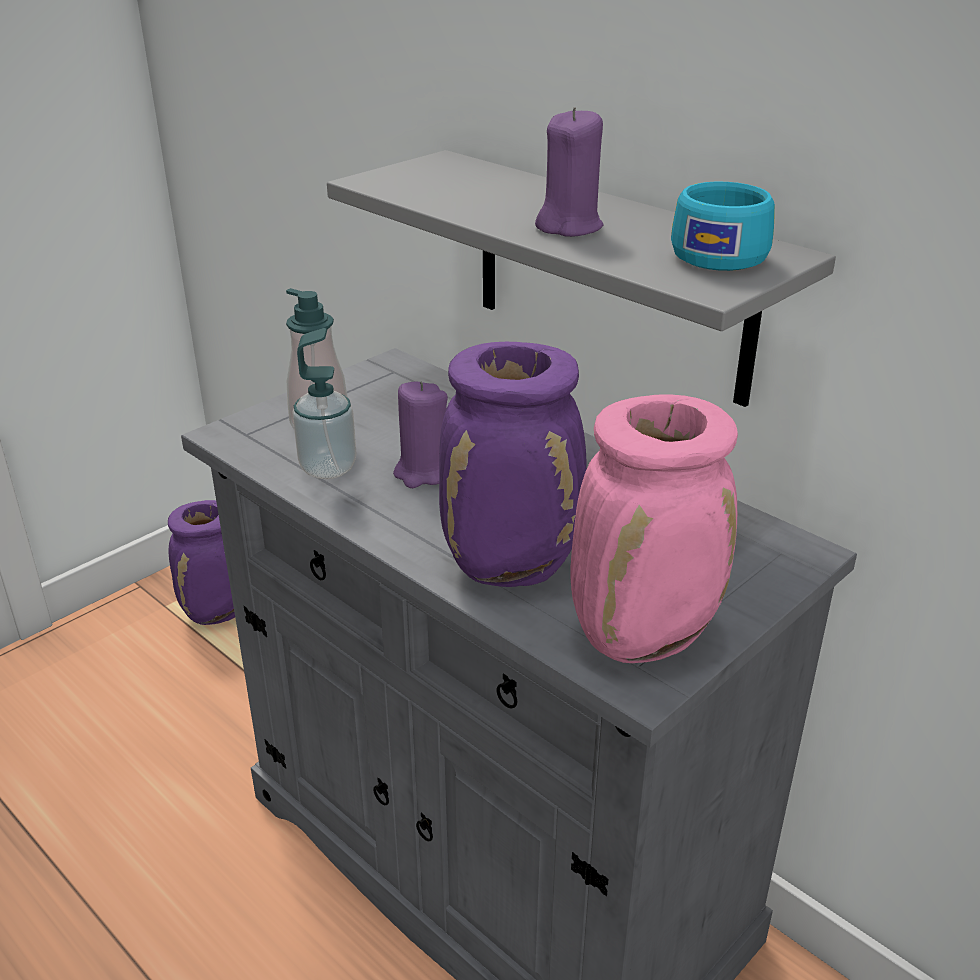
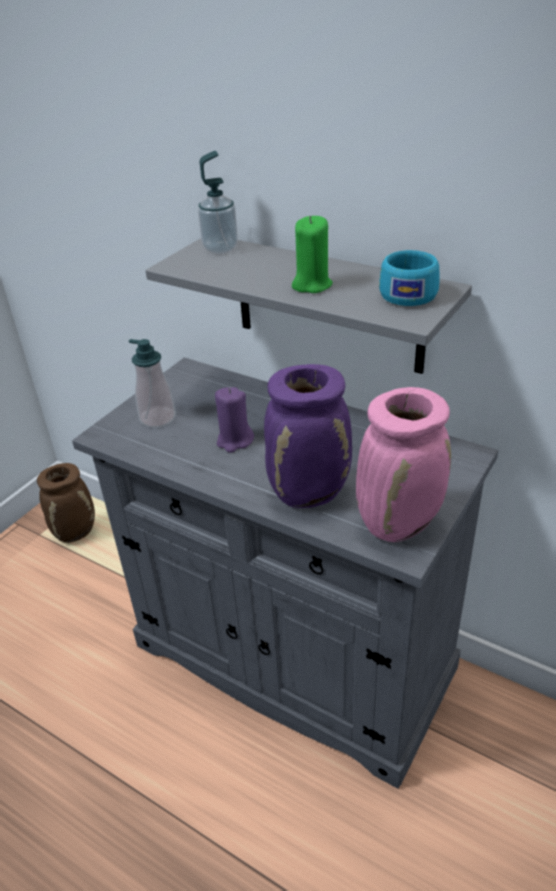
camera: 10 degrees left, 5 degrees up
(218, 612) = (76, 532): purple vase -> brown vase
(328, 468) = (175, 448): soap dispenser -> soap dispenser (220, 248)
(569, 226) = (311, 285): purple candle -> green candle

